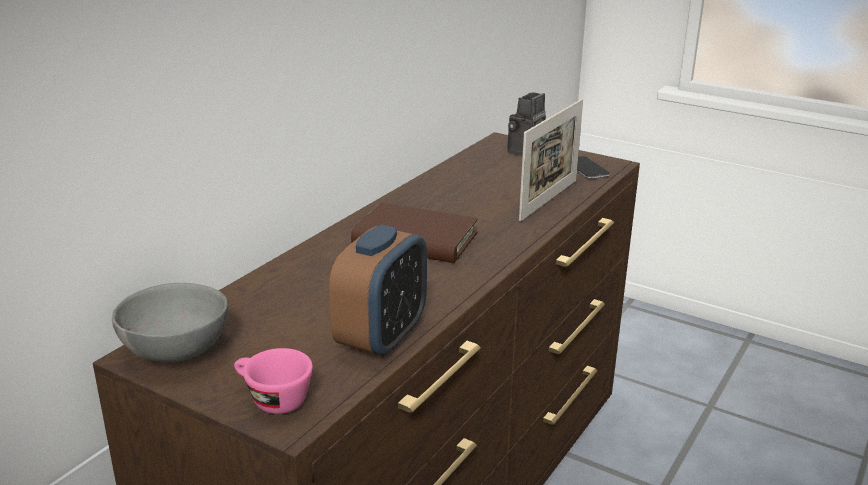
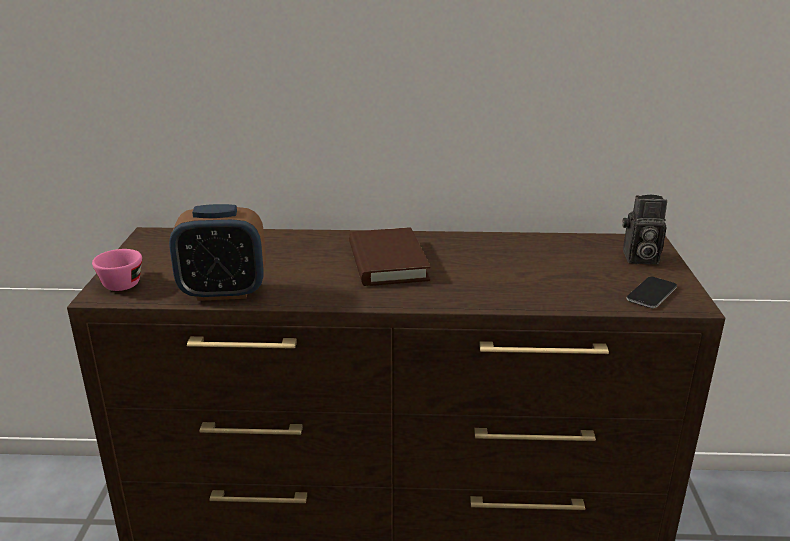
camera: 60 degrees right, 0 degrees up
(173, 352) = (160, 240): grey bowl -> none
(548, 200) = (545, 293): picture frame -> none

